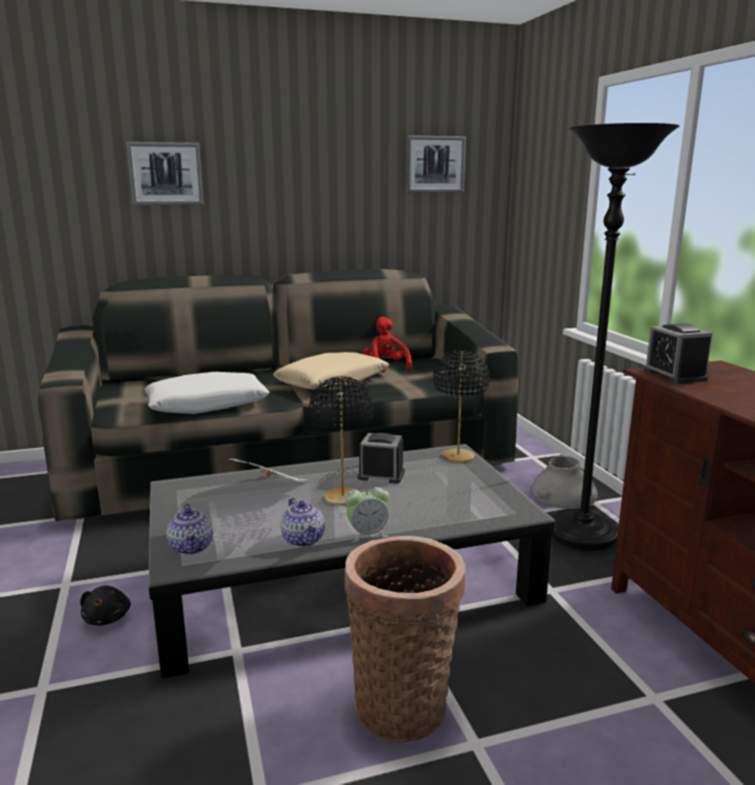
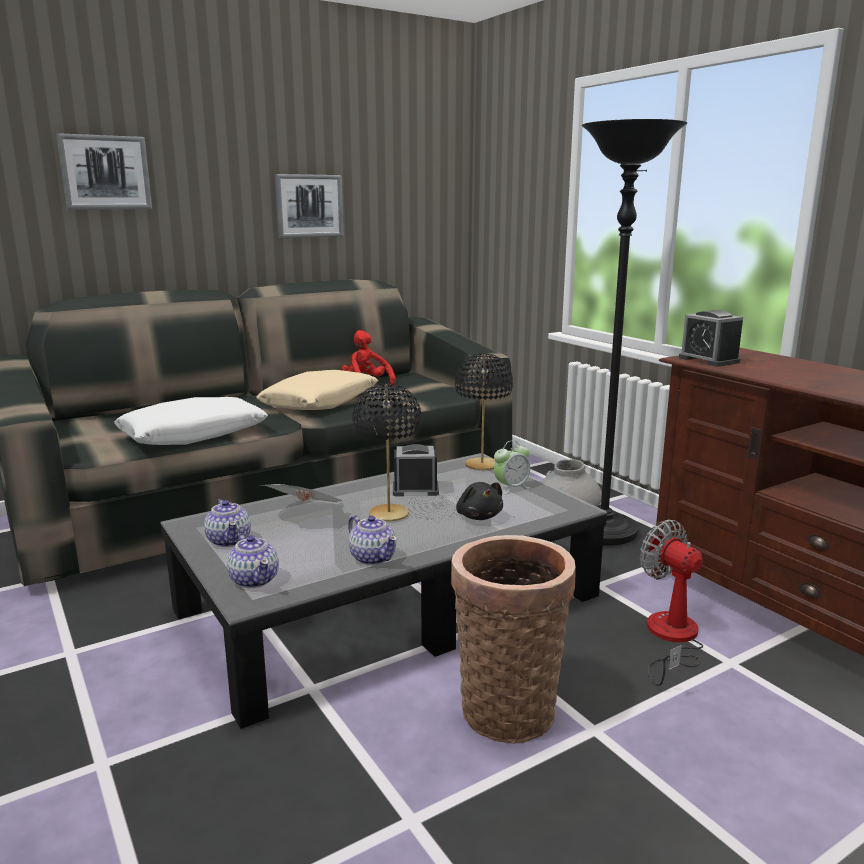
camera: 15 degrees left, 0 degrees up
(108, 618) = (143, 679): black plush toy -> black plush toy (478, 516)
(193, 506) = (229, 540): none -> teapot
(367, 534) = (436, 545): alarm clock -> alarm clock (511, 488)
(434, 164) = (398, 167): picture -> picture (309, 206)
(601, 660) = (671, 638): none -> fan

